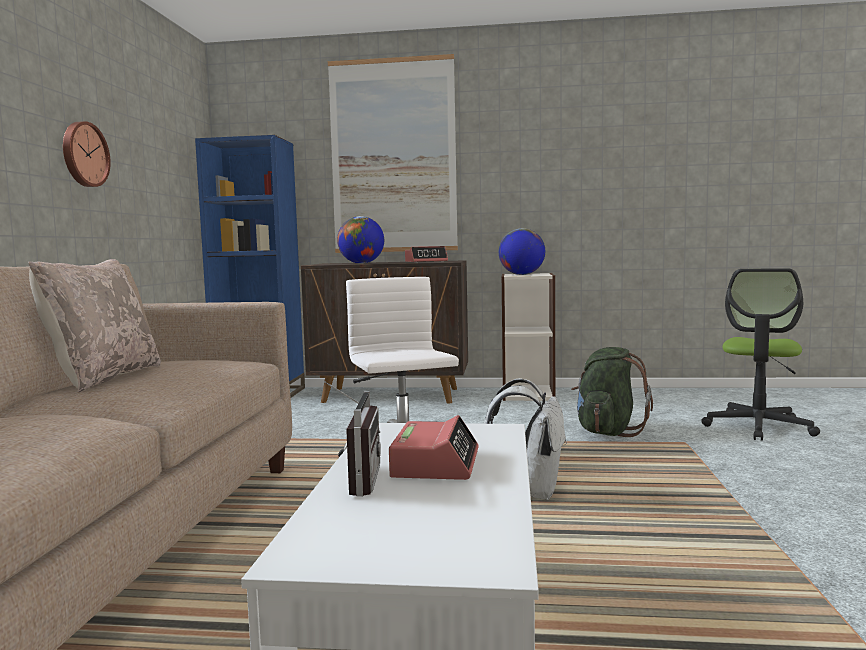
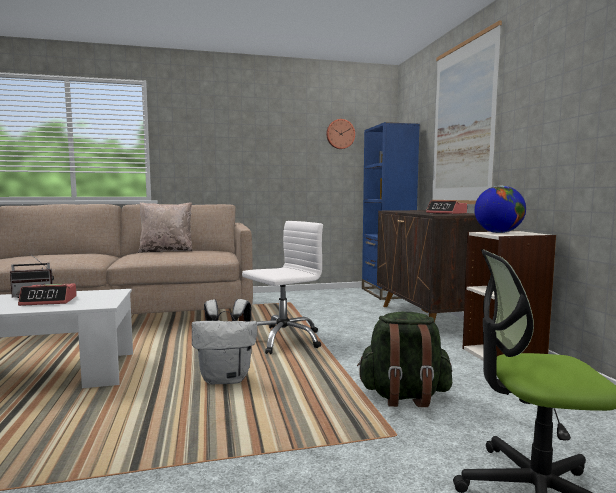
camera: 70 degrees right, 0 degrees up
(84, 154) = (265, 151): wall clock -> wall clock (340, 134)
(361, 263) = (405, 211): globe -> none

